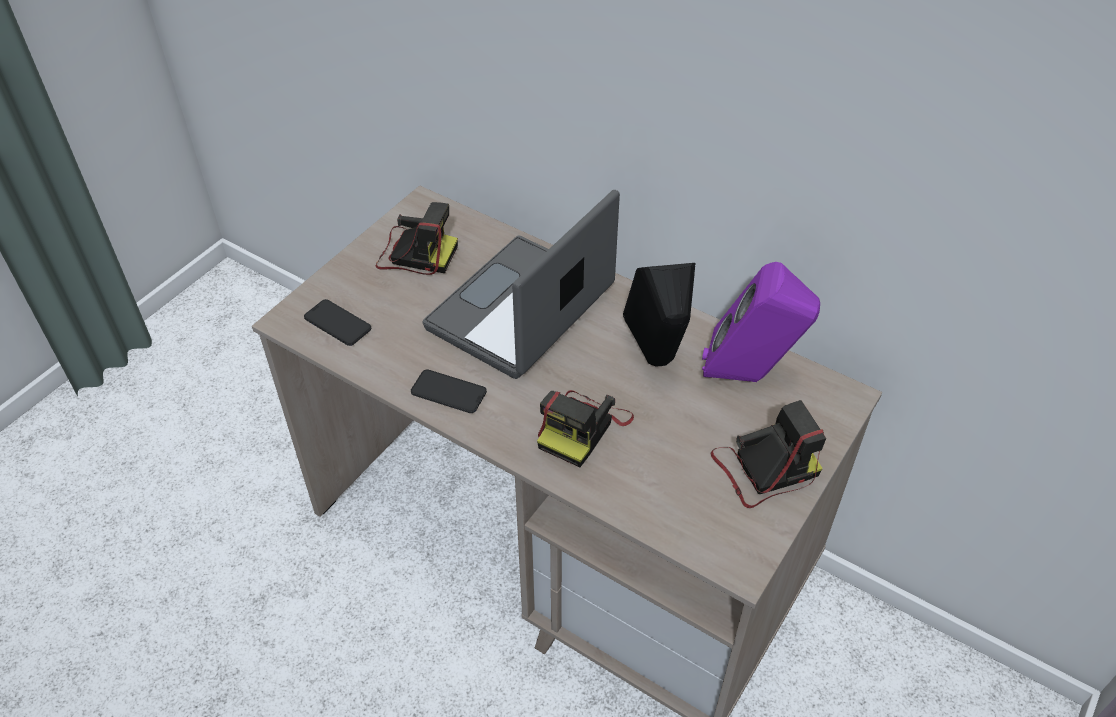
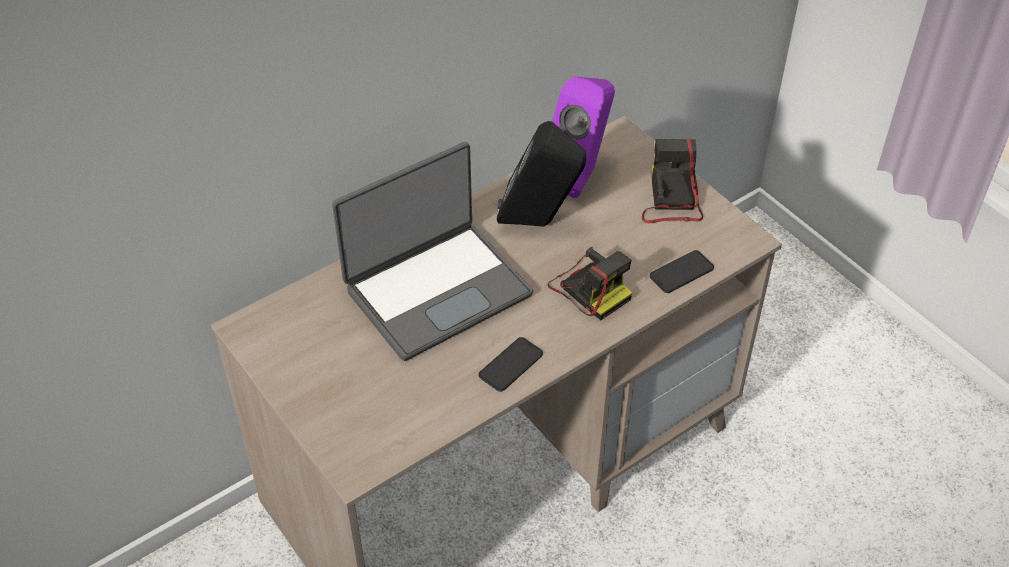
camera: 70 degrees left, 0 degrees up
(337, 323) = (381, 430): phone -> phone (681, 272)
(415, 253) = (315, 349): camera -> none
(523, 310) = (436, 290): laptop -> laptop turned 90 degrees counterclockwise

